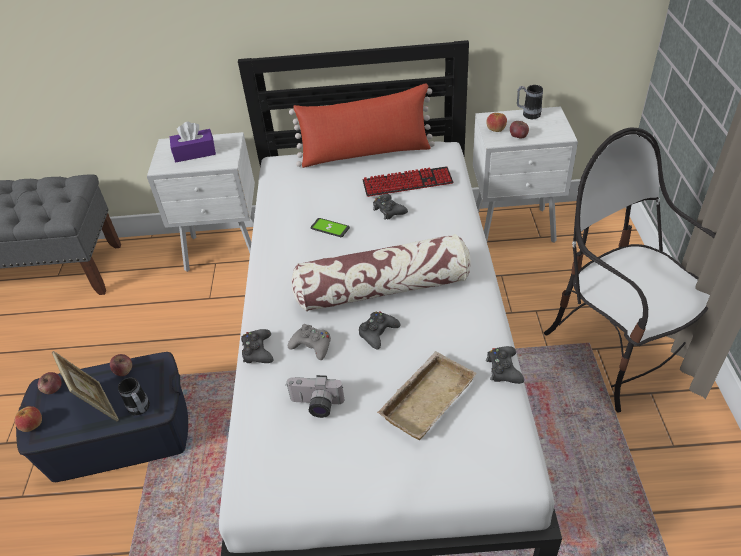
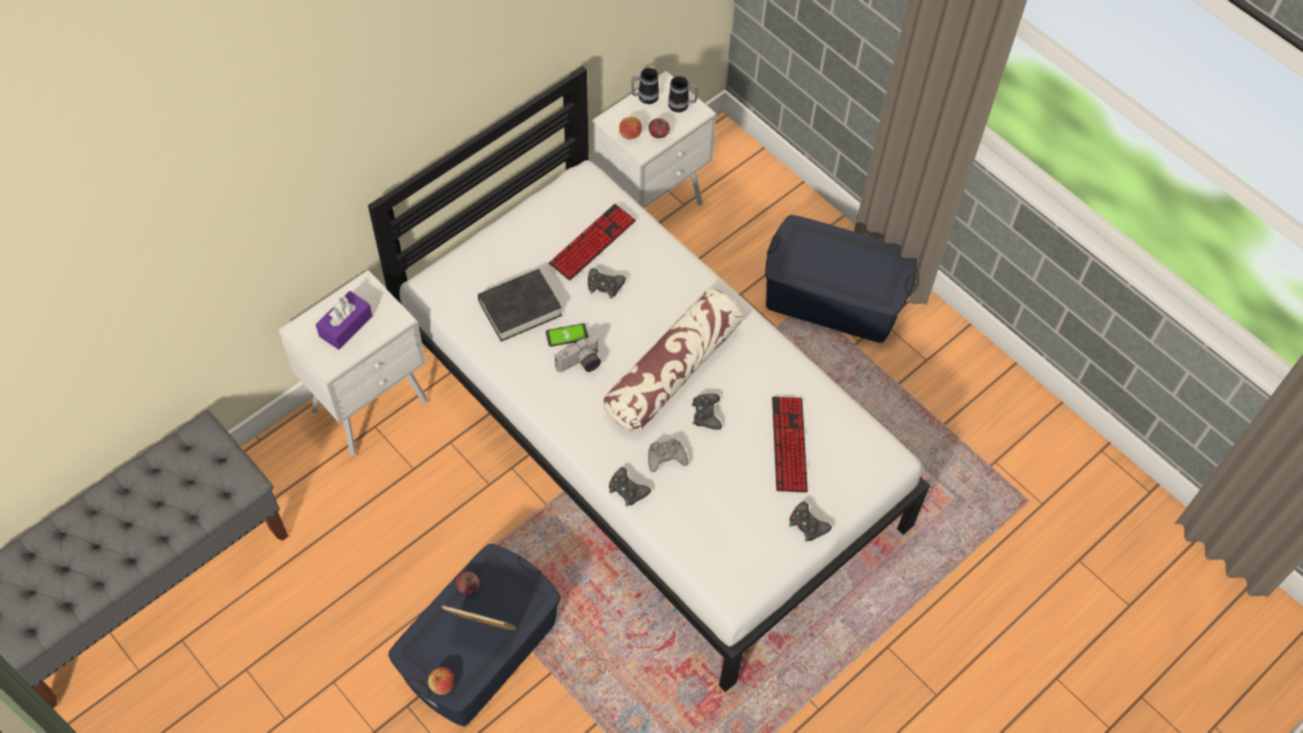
camera: 45 degrees left, 15 degrees up
(53, 389) = (420, 646): apple -> none
(140, 410) = (525, 607): mug -> mug (682, 106)
(316, 405) = (718, 503): camera -> camera (581, 364)
(317, 198) = (520, 308): none -> black book
(366, 154) = (513, 225): red pillow -> none
(426, 398) = (789, 445): beige tray -> keyboard
(503, 369) = (823, 387): black game controller -> black game controller (807, 525)
(616, 351) = (833, 297): chair -> blue storage box

